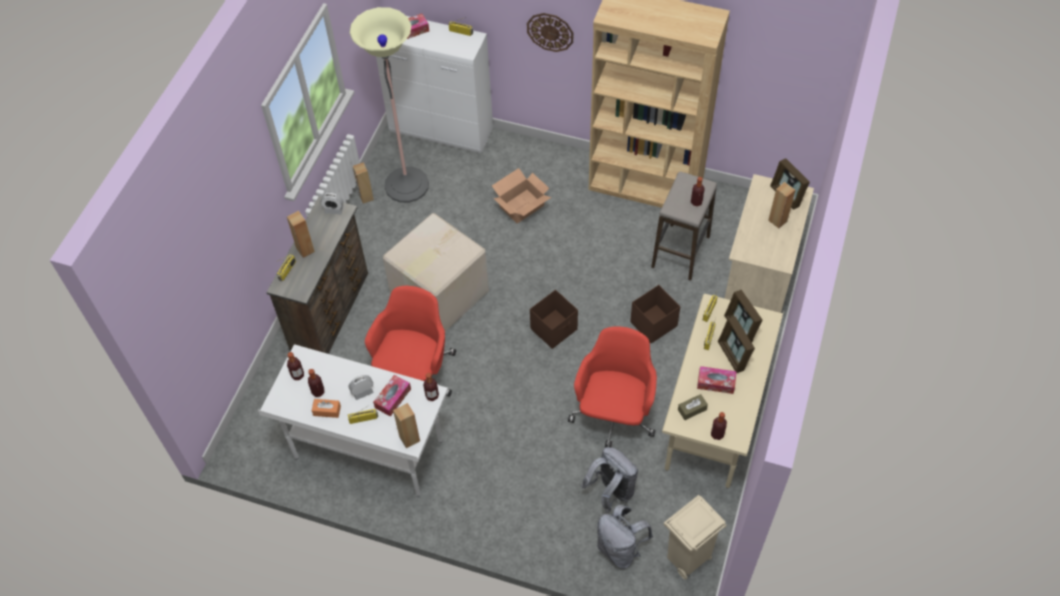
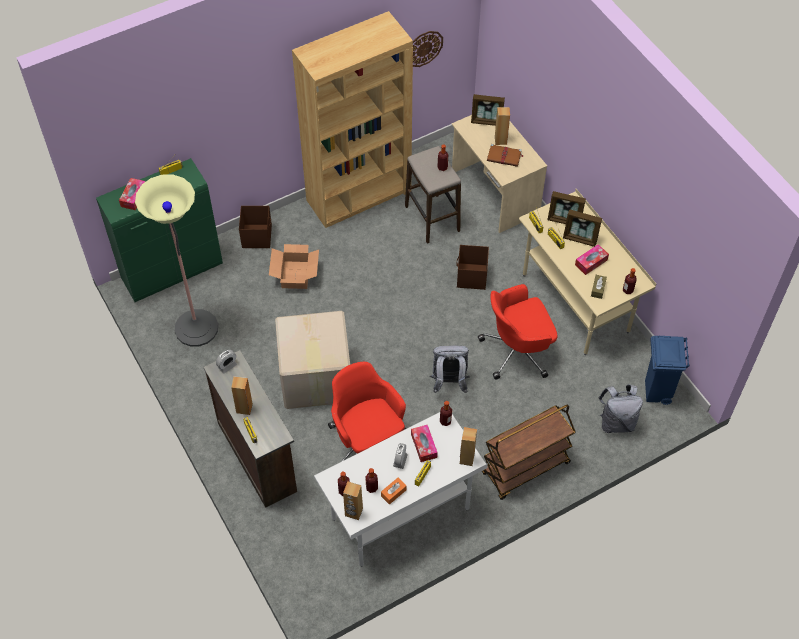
camera: 50 degrees left, 0 degrees up
(366, 197) = (177, 361): brown speaker -> brown speaker (353, 512)
(442, 131) = (173, 271): white cabinet -> green cabinet
(500, 510) = (525, 469): none -> brown cart
(550, 32) = (245, 121): wall clock -> wall clock (423, 48)
(554, 329) = (417, 333): brown storage box -> brown storage box (257, 236)
(611, 492) = (572, 396): grey backpack -> grey backpack (449, 382)
(614, 415) = (517, 351): red office chair -> red office chair turned 75 degrees counterclockwise
(687, 559) = (657, 392): beige trash can -> blue trash can
(763, 236) = (504, 156): none -> brown book

